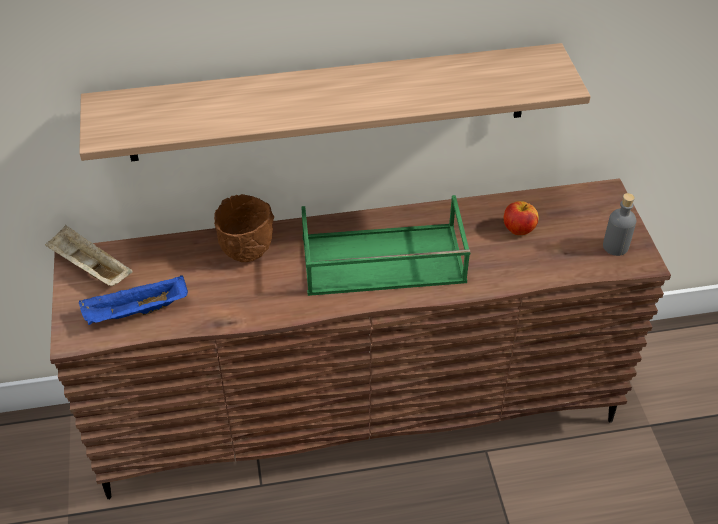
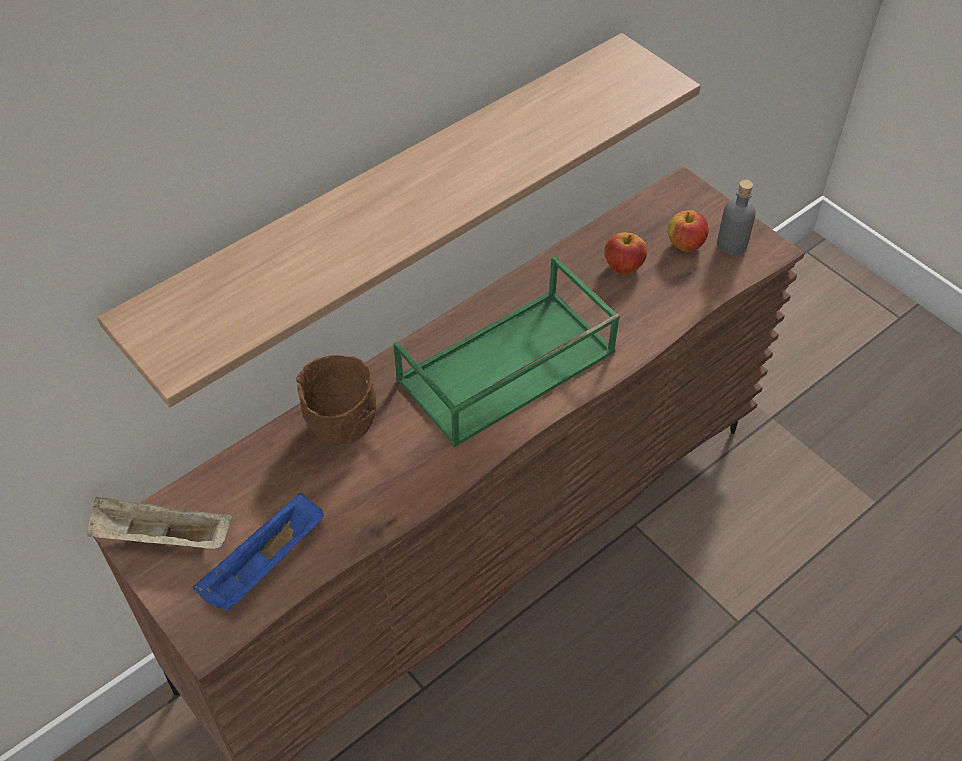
camera: 30 degrees left, 5 degrees up
(578, 233) = (685, 244): none -> apple

